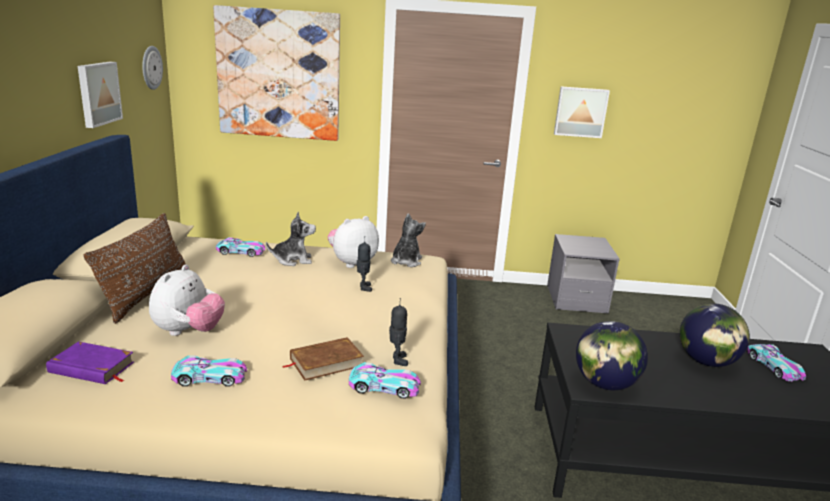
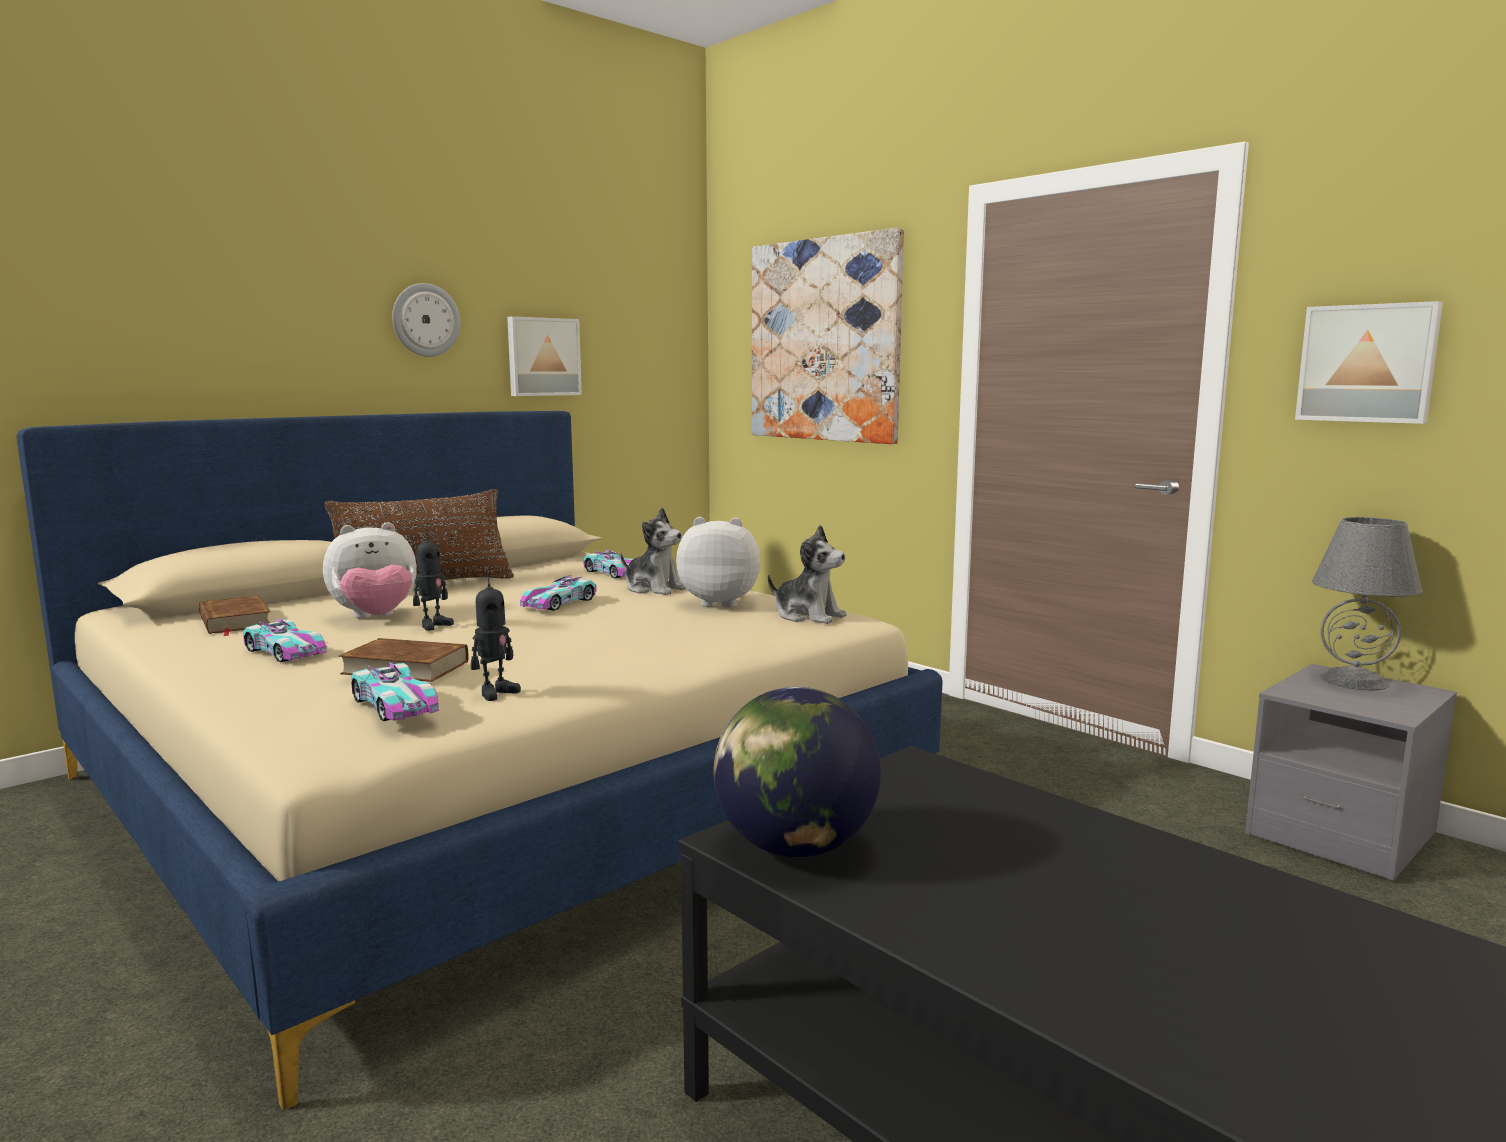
camera: 45 degrees right, 10 degrees down
(91, 368) = (234, 622): purple book -> brown book
(151, 67) = (665, 339): wall clock -> wall clock (425, 320)
(363, 288) = (666, 626): toy robot -> toy robot (433, 625)
(406, 261) = (808, 616): plush toy -> plush toy turned 60 degrees clockwise
(577, 240) = (1354, 681): none -> grey table lamp
(706, 362) = (1158, 911): globe -> none
(774, 367) = (1390, 1001): toy car -> toy car (559, 603)

